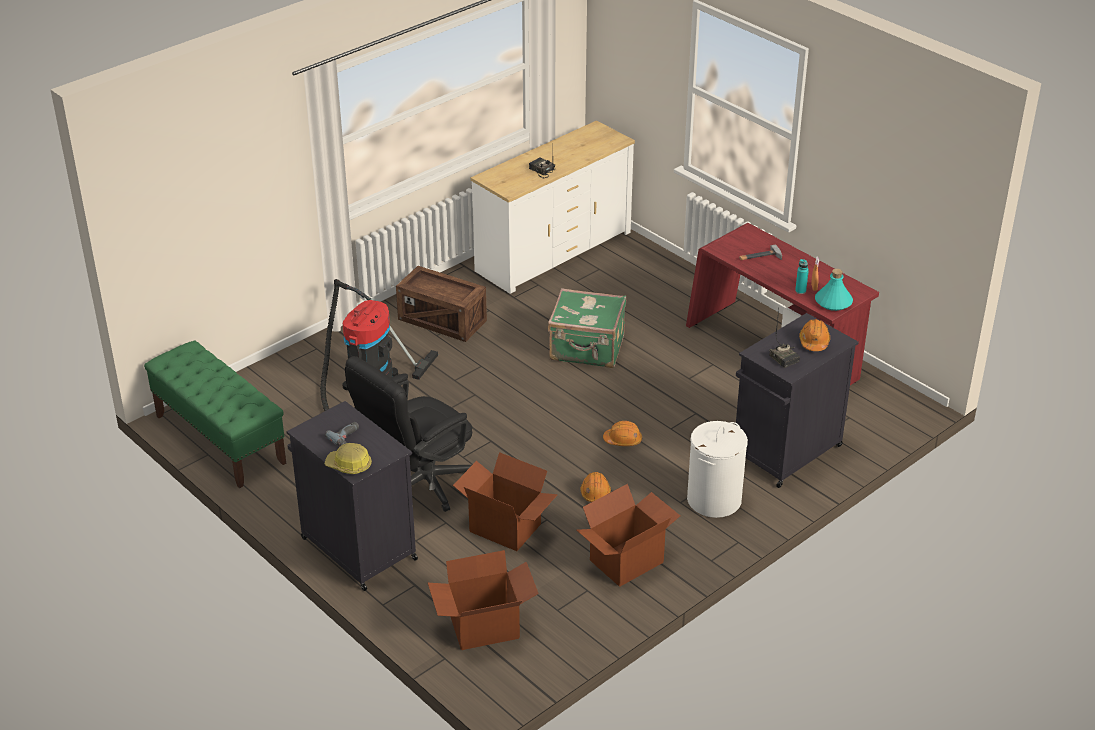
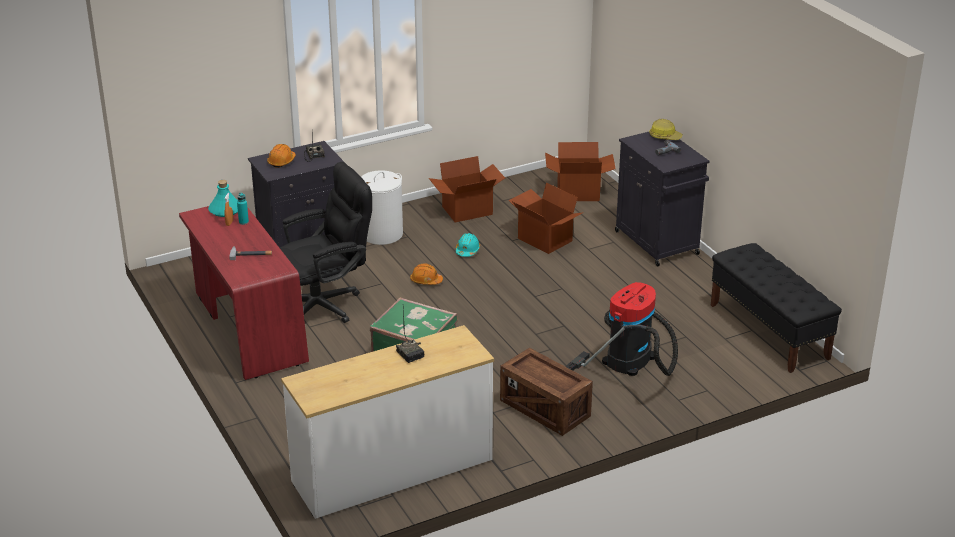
camera: 165 degrees left, 5 degrees down
(219, 439) = (769, 331): green bench -> black bench
(417, 485) = (604, 274): black office chair -> black office chair (326, 304)
(595, 492) = (467, 251): orange hard hat -> turquoise hard hat

